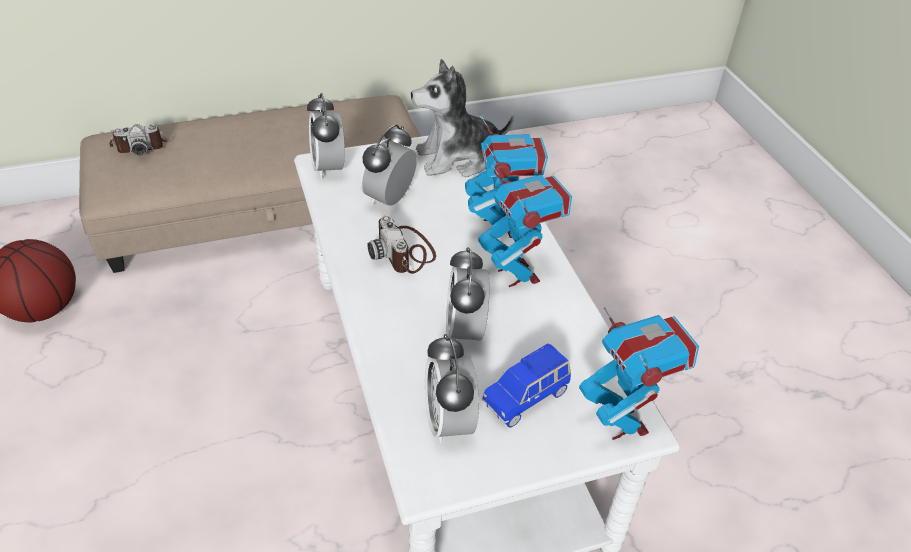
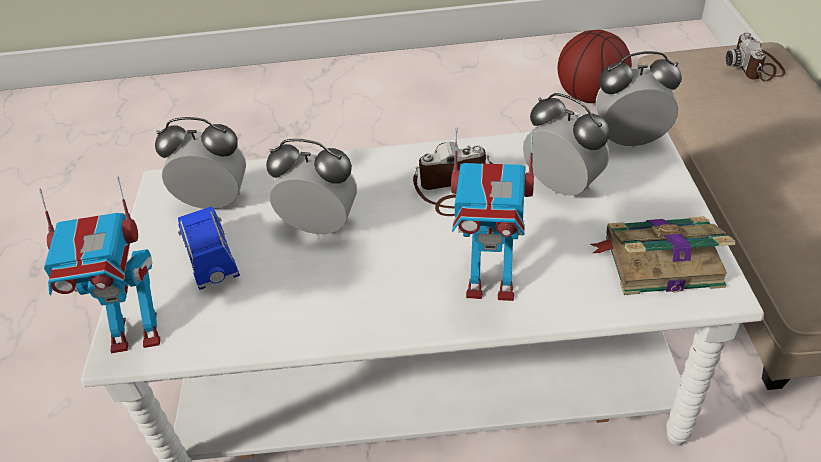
camera: 110 degrees right, 0 degrees up
(457, 158) = (659, 261): plush toy -> book
(518, 274) = (394, 286): toy robot -> none

